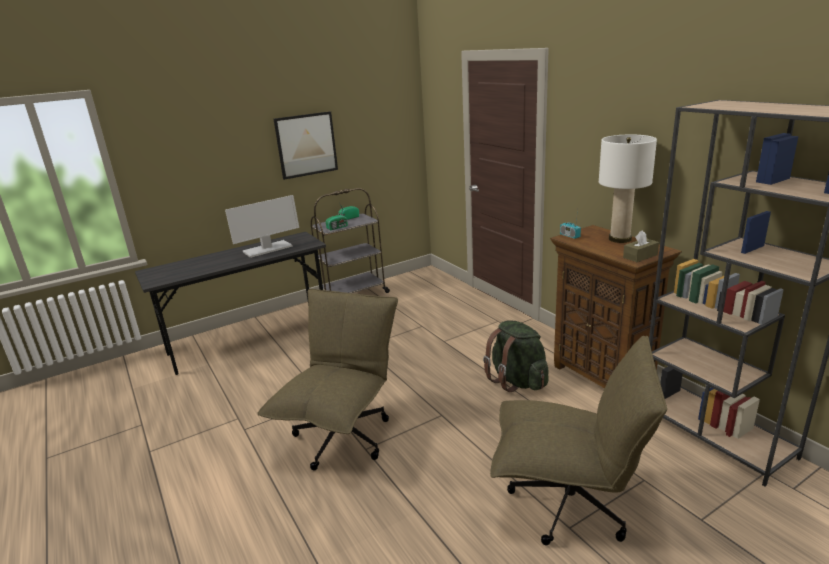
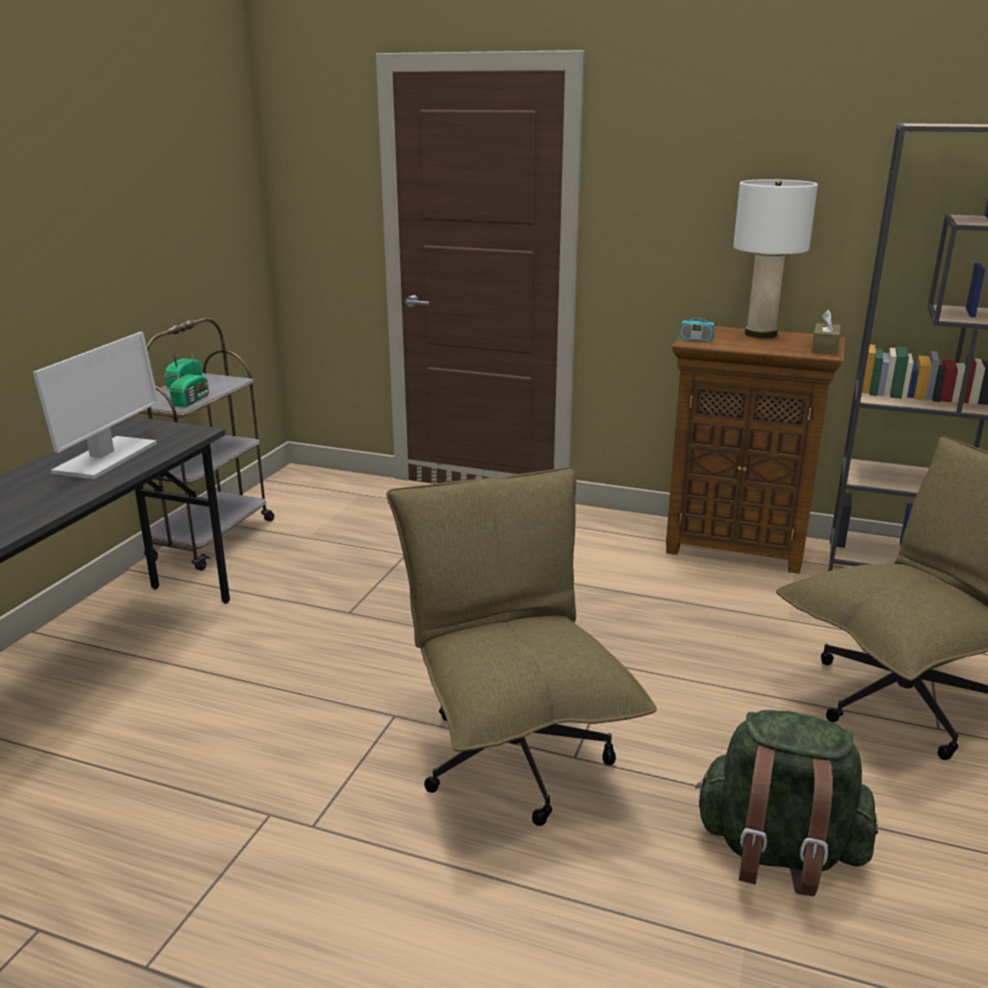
camera: 40 degrees left, 0 degrees up
(306, 145) = (98, 230): picture -> none
(517, 381) = (647, 585): green backpack -> green backpack (778, 852)

